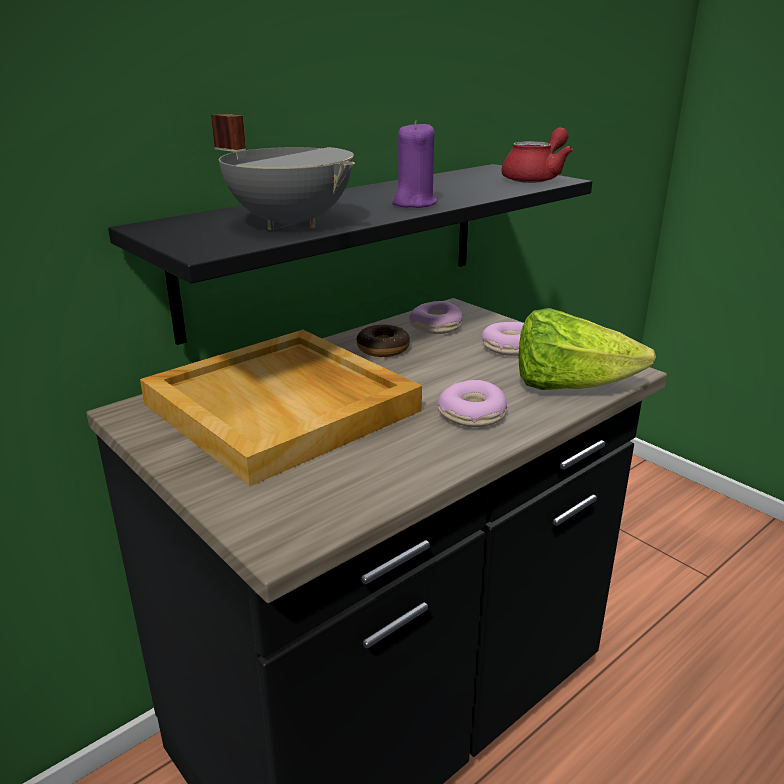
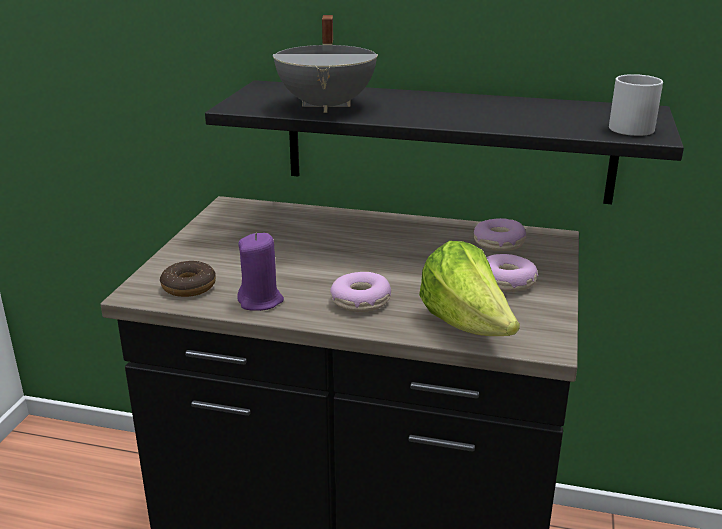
camera: 55 degrees right, 0 degrees up
(284, 407) = (288, 240): beige tray -> none
(383, 349) = (424, 238): donut -> donut (189, 286)
(414, 203) = (446, 117): purple candle -> purple candle (261, 301)
(536, 178) = (635, 128): red teapot -> white mug

